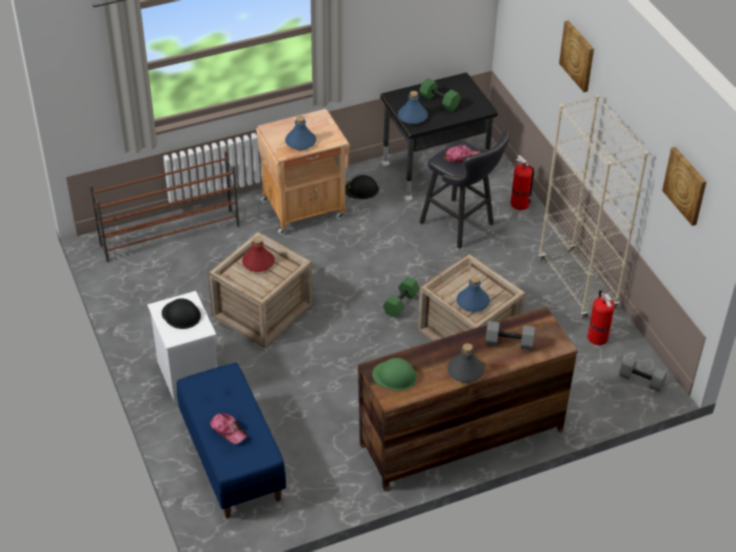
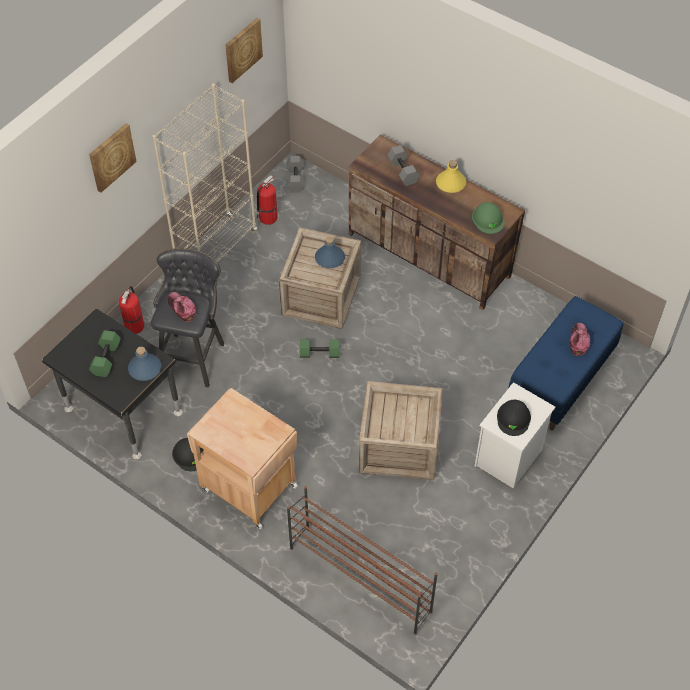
camera: 120 degrees left, 10 degrees up
(258, 263) = (392, 423): red bottle -> none
(300, 142) = (255, 425): blue bottle -> none
(465, 371) = (451, 183): grey bottle -> yellow bottle

